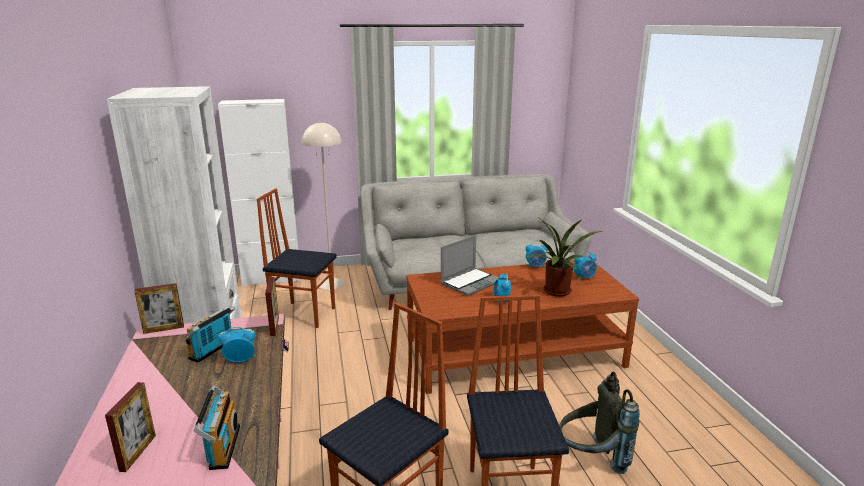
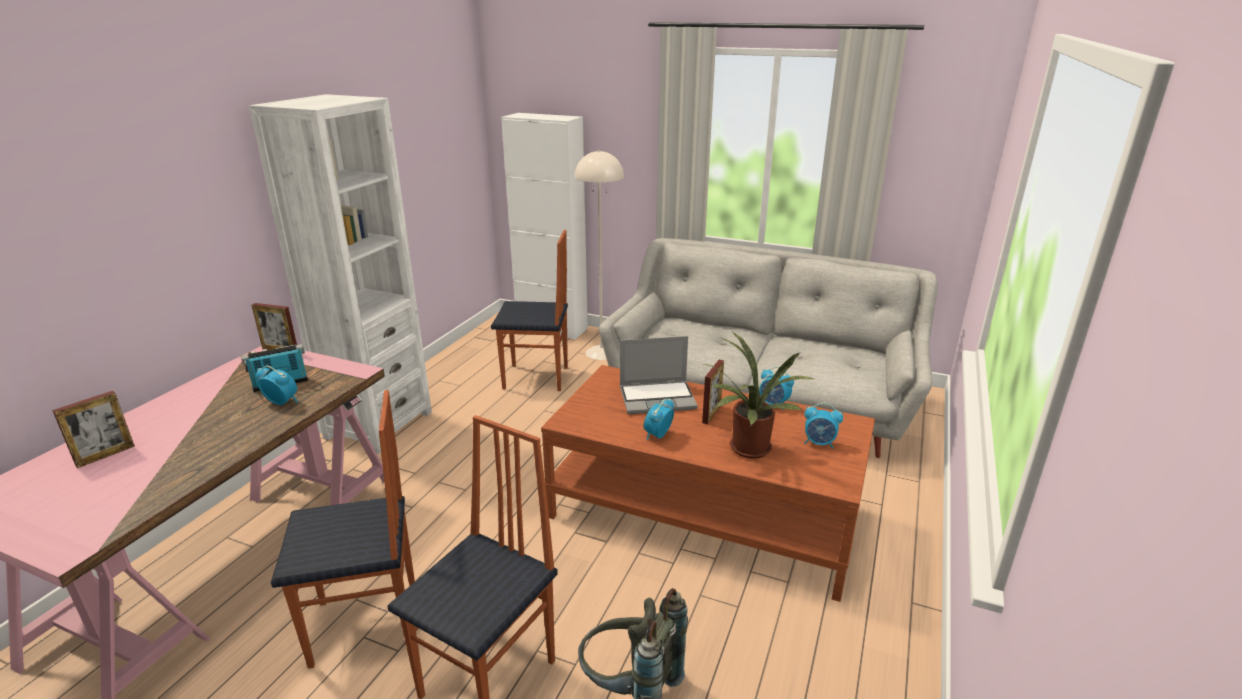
camera: 35 degrees right, 5 degrees up
(221, 447) = (150, 479): radio -> none
(274, 326) = (355, 379): picture frame -> picture frame (711, 413)
(304, 314) = (536, 378): chair -> chair turned 135 degrees clockwise

